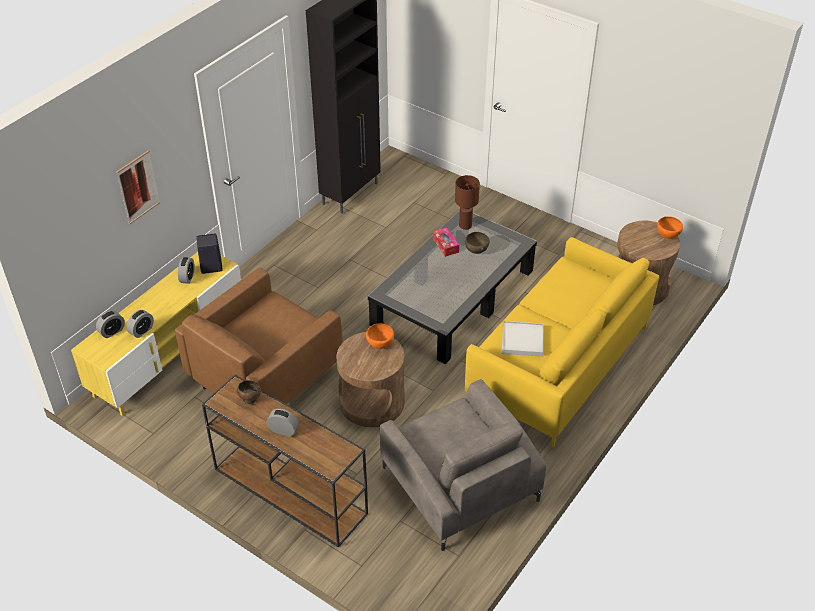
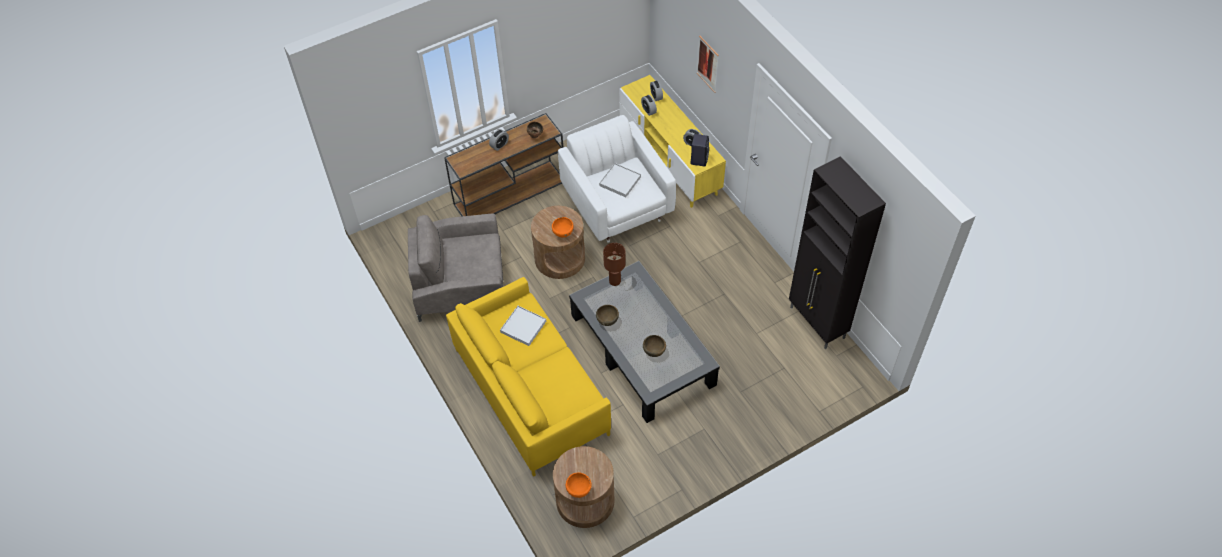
camera: 115 degrees right, 10 degrees up
(265, 378) = (616, 205): brown armchair -> white armchair
(268, 330) = (620, 181): none -> white tray
(445, 245) = (672, 333): tissue box -> none
(461, 294) = (607, 321): none -> brown bowl
(465, 226) = (692, 358): brown table lamp -> brown table lamp (614, 281)

